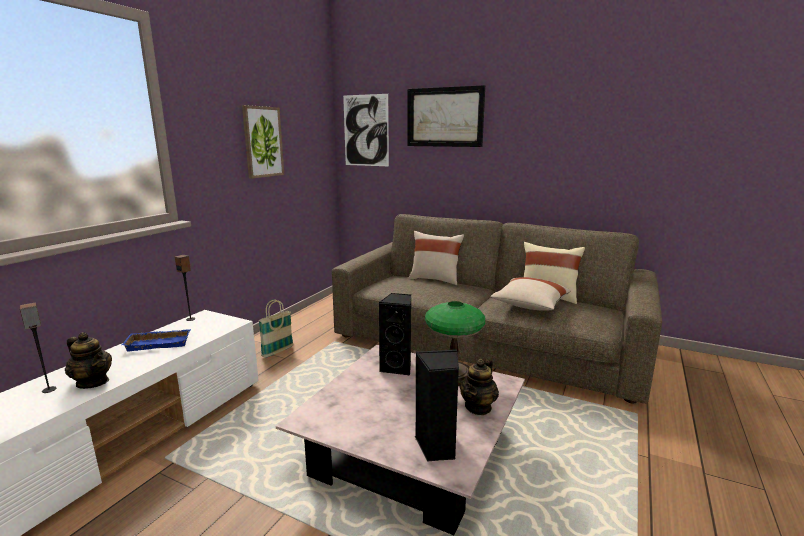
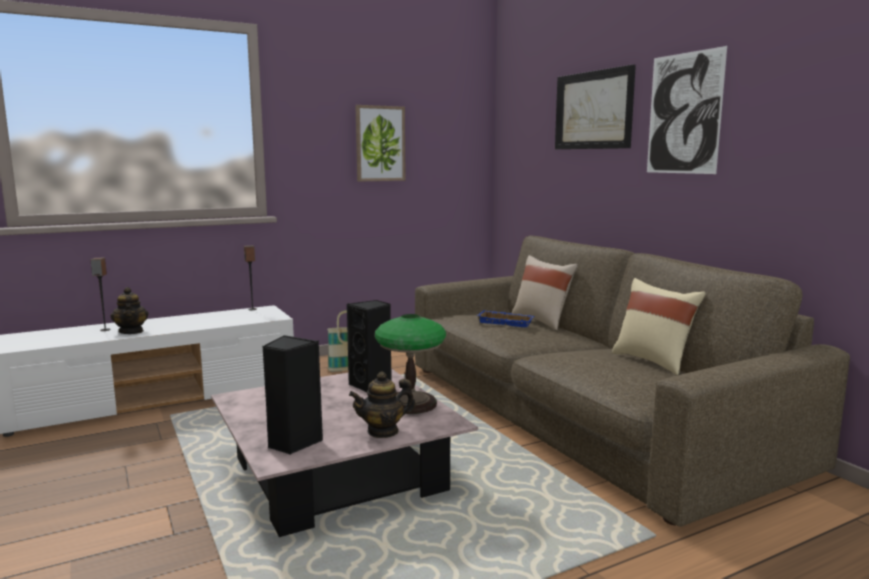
camera: 35 degrees right, 5 degrees down
(160, 343) = (206, 319): blue tray -> blue tray (506, 322)
(366, 130) = (520, 132): picture -> picture (684, 113)
(529, 306) = (592, 361): beige pillow -> none

